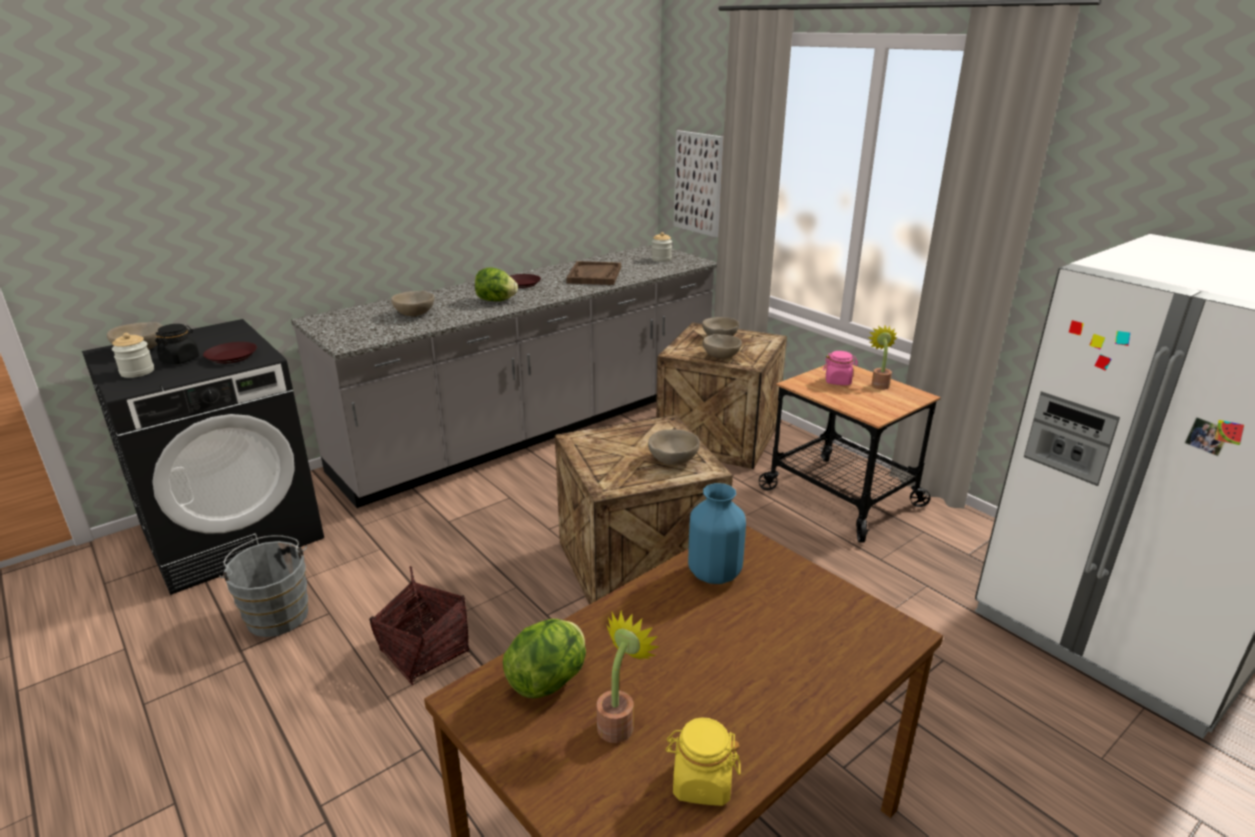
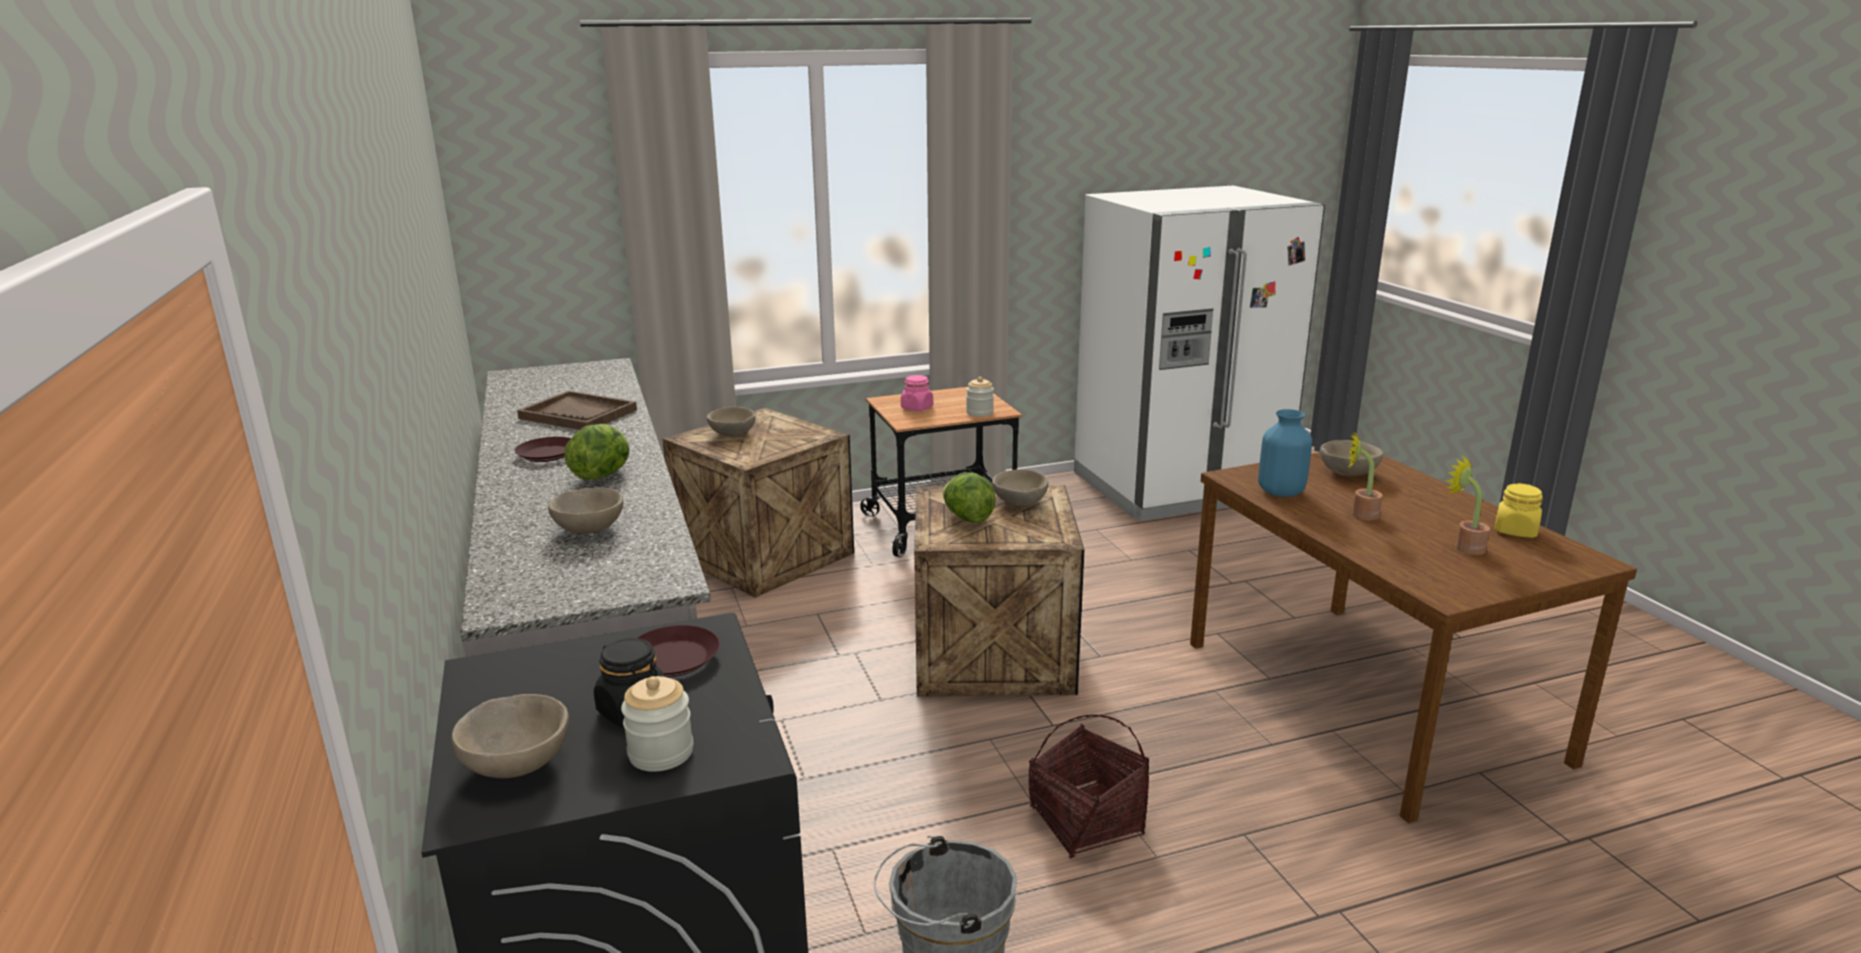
camera: 70 degrees left, 5 degrees down
(549, 680) = (1420, 565): lettuce -> lettuce (967, 518)
(661, 259) = (568, 377): jar -> jar (979, 412)
(698, 183) = (554, 263): picture -> none
(721, 357) = (788, 442): beige bowl -> beige bowl (1348, 473)
(879, 384) = (938, 396): potted plant -> potted plant (1359, 514)

